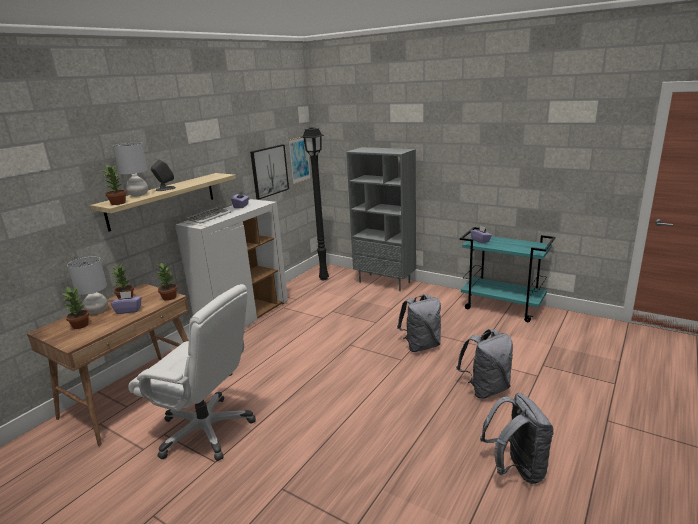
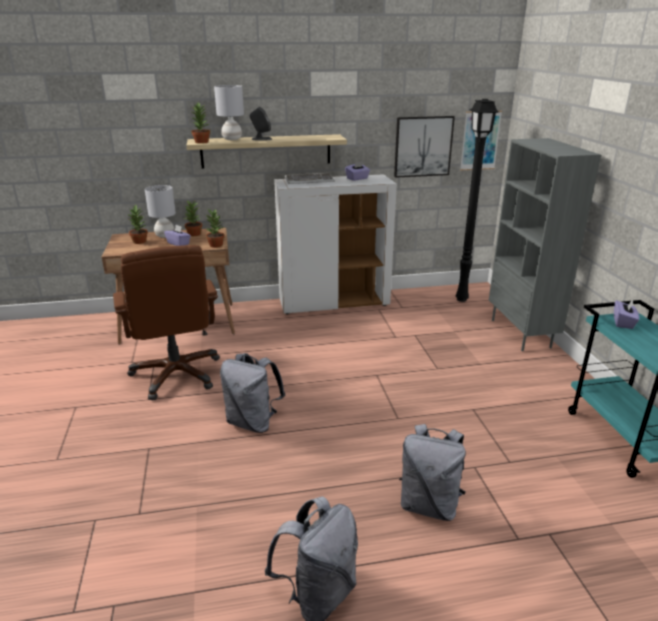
camera: 45 degrees right, 5 degrees up
(206, 430) = (177, 374): white office chair -> brown office chair
(421, 346) = (441, 418): grey backpack -> grey backpack (253, 422)

